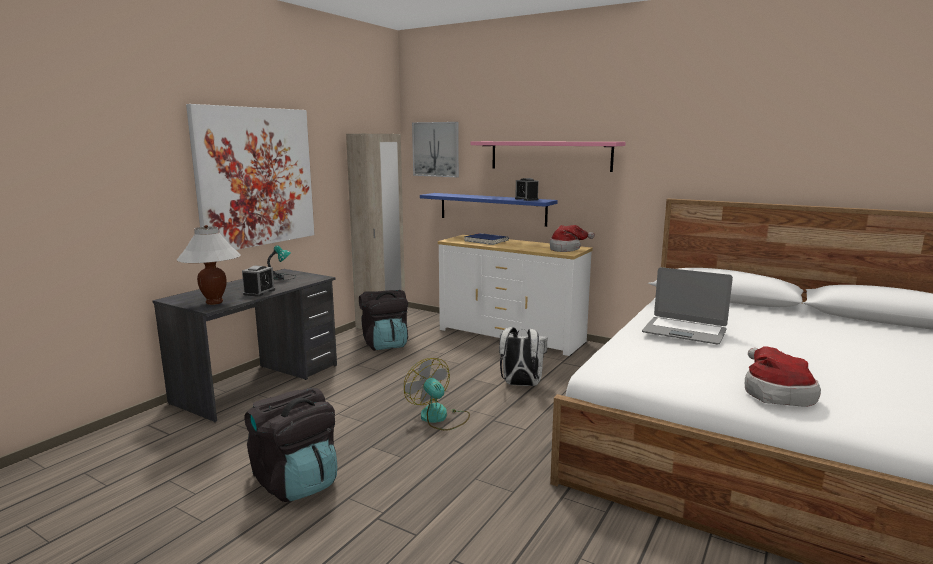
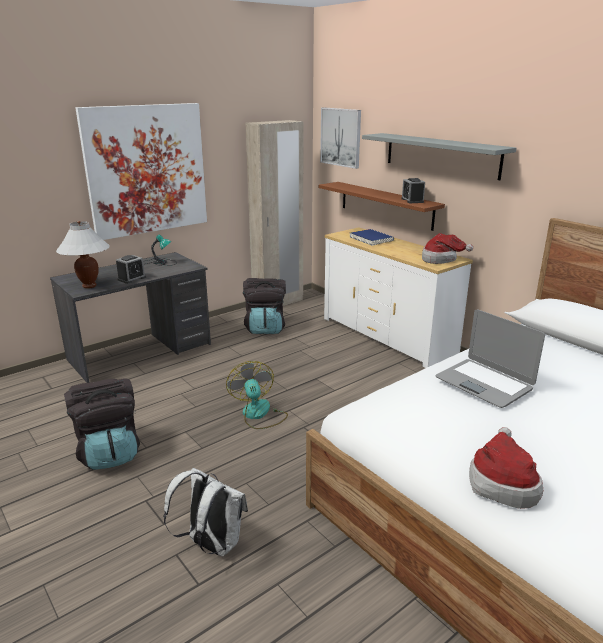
camera: 20 degrees right, 10 degrees up
(492, 209) = (385, 205): blue shelf -> brown shelf
(520, 385) = (356, 393): white backpack -> white backpack (211, 544)
(549, 155) = (441, 155): pink shelf -> grey shelf

